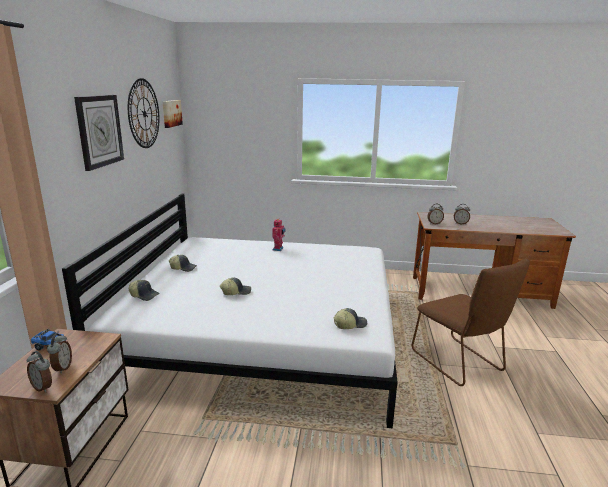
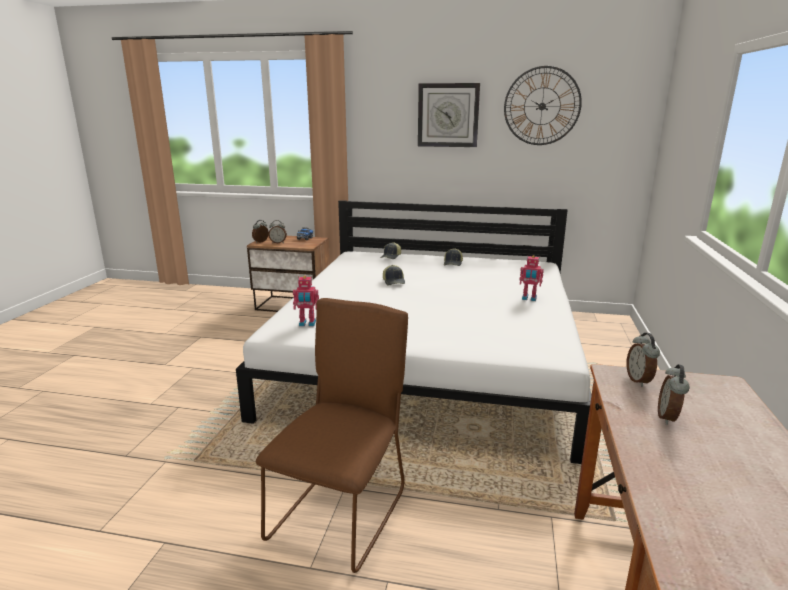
camera: 95 degrees right, 0 degrees up
(171, 113) = (620, 111): picture -> none
(350, 324) = (307, 324): cap -> toy robot
(459, 363) = (342, 510): brown chair -> brown chair turned 135 degrees clockwise

